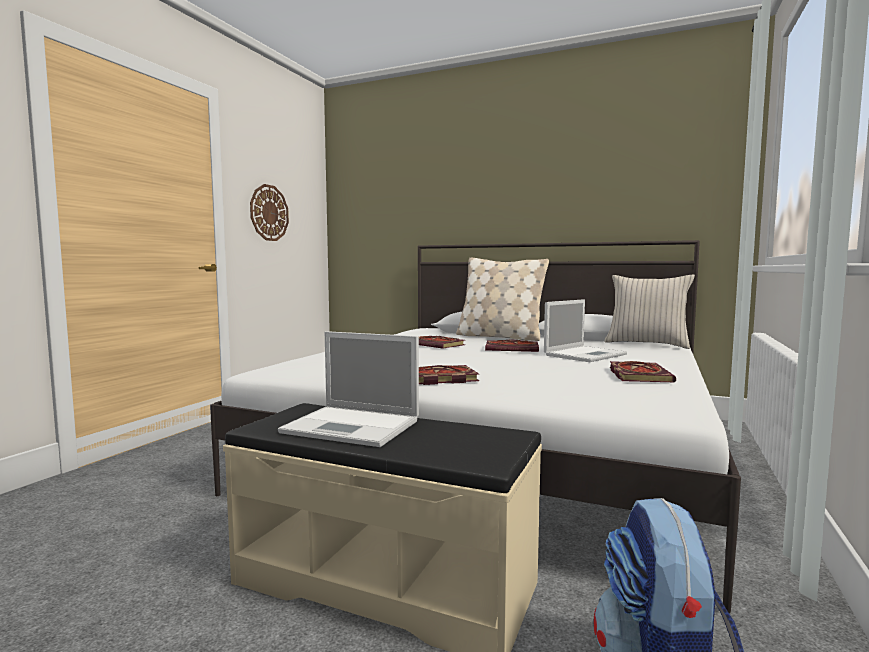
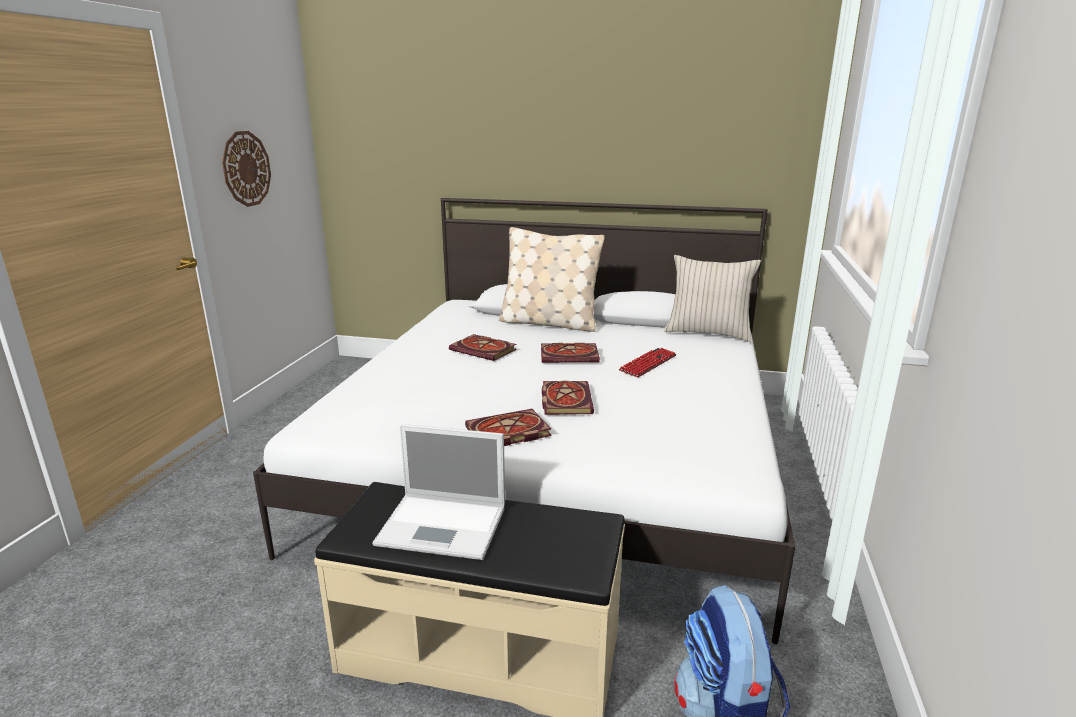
camera: 10 degrees left, 15 degrees up
(585, 354) = (648, 364): laptop -> keyboard
(637, 375) = (704, 407): book -> book (565, 400)

